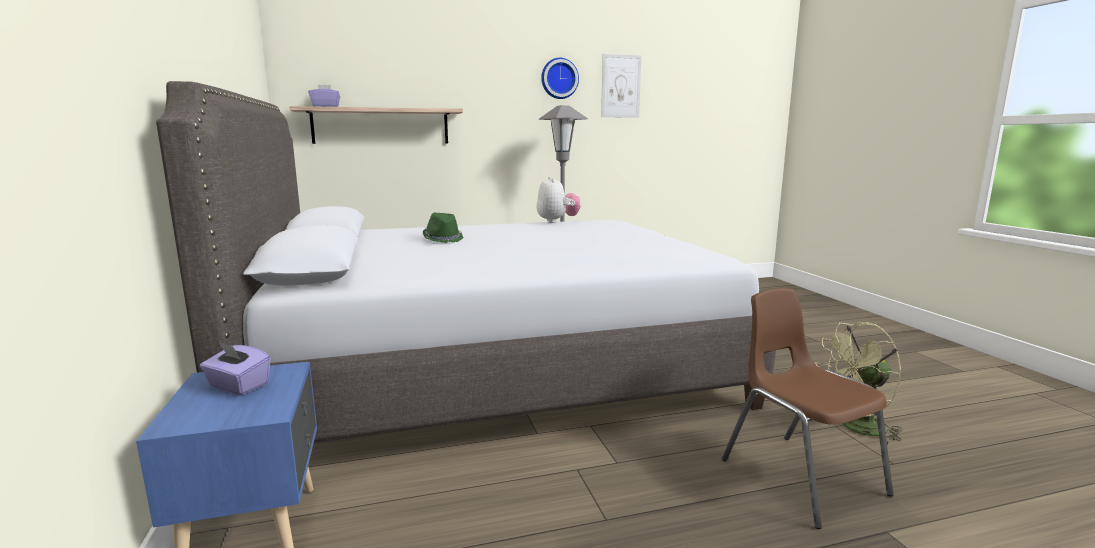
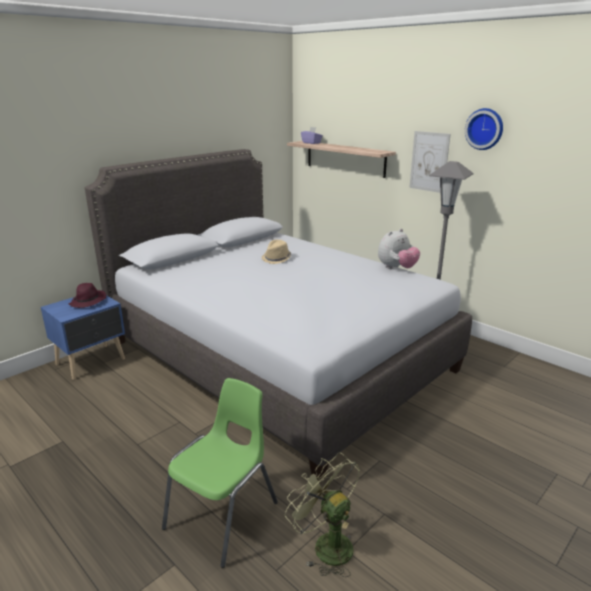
camera: 60 degrees right, 10 degrees up
(238, 386) = (88, 302): purple tissue box -> purple hat
(443, 239) = (277, 259): green hat -> beige hat
(621, 86) = (554, 141): picture -> picture (429, 162)
(800, 476) = (224, 515): brown chair -> green chair

